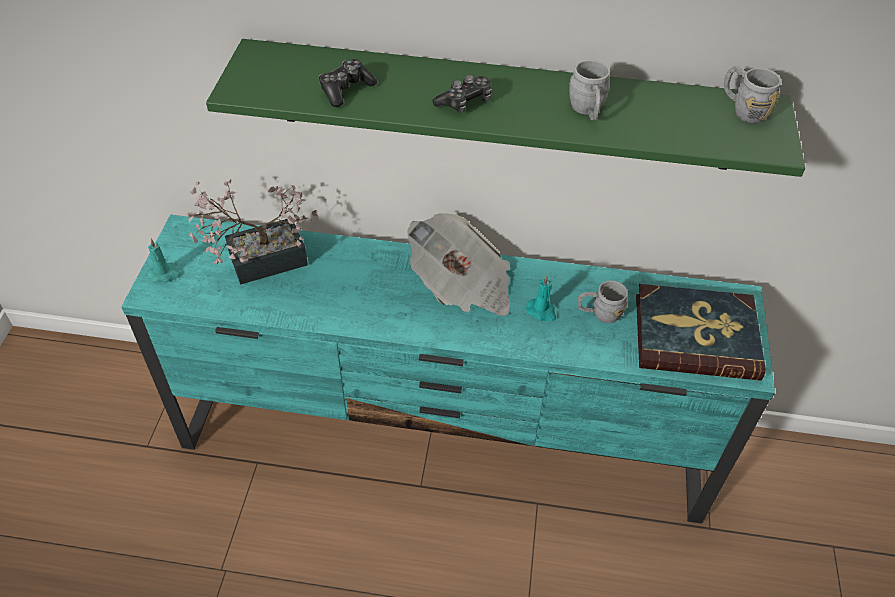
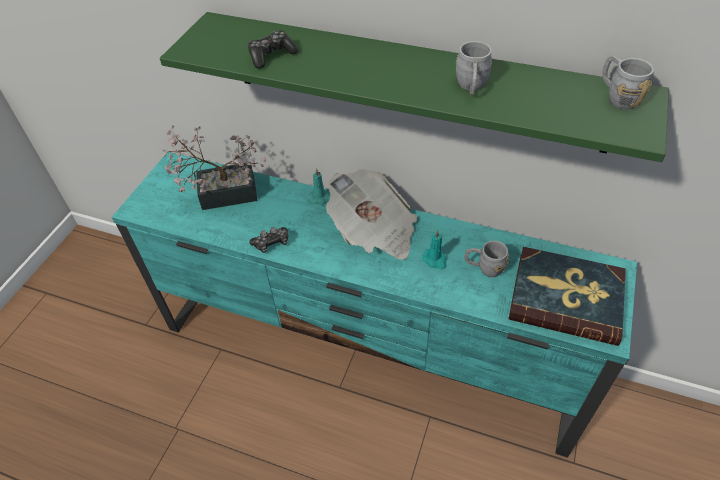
camera: 15 degrees right, 0 degrees up
(165, 274) = (149, 196): turquoise candle -> turquoise candle (321, 198)
(464, 102) = (366, 72): game controller -> game controller (271, 243)

